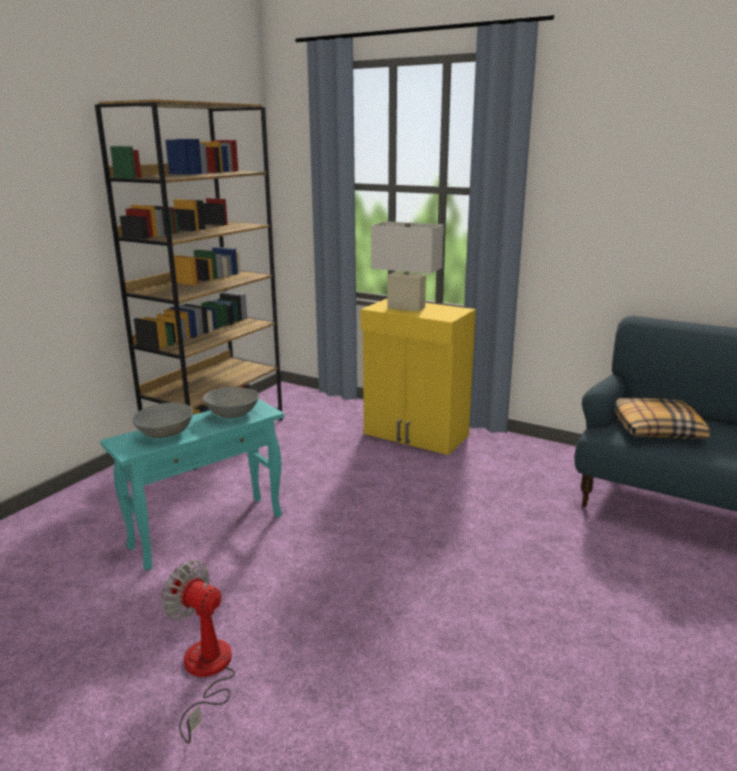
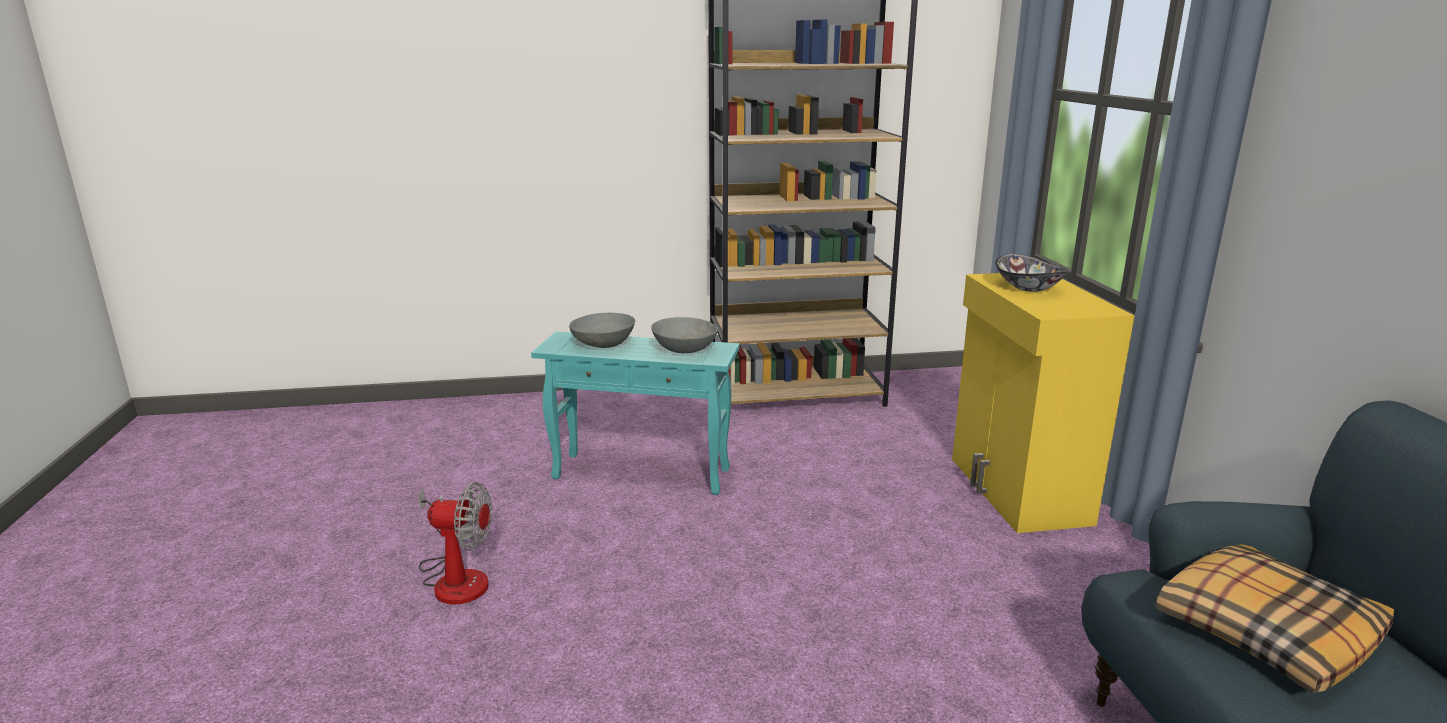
camera: 50 degrees right, 0 degrees up
(205, 673) = (456, 577): fan -> fan turned 105 degrees clockwise
(406, 308) = (1029, 288): white table lamp -> bowl

